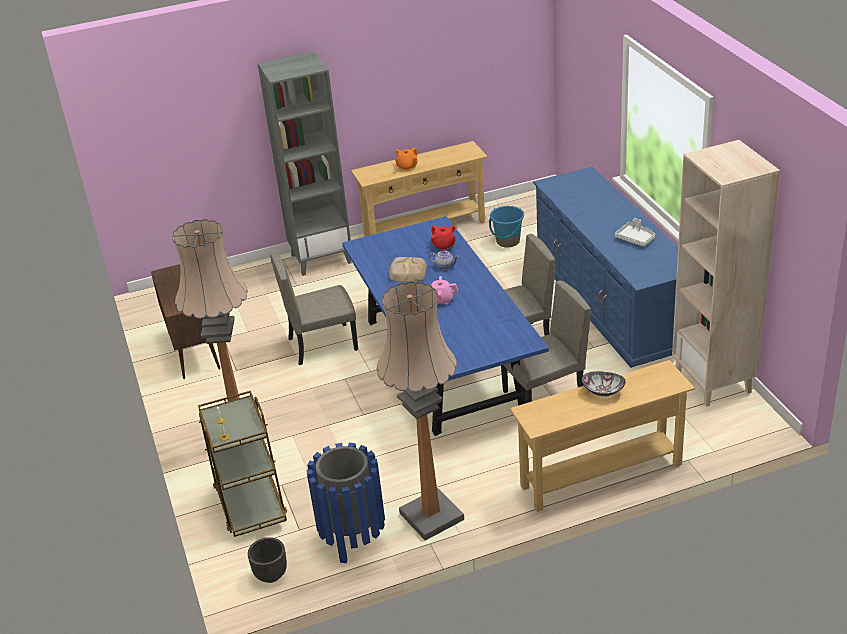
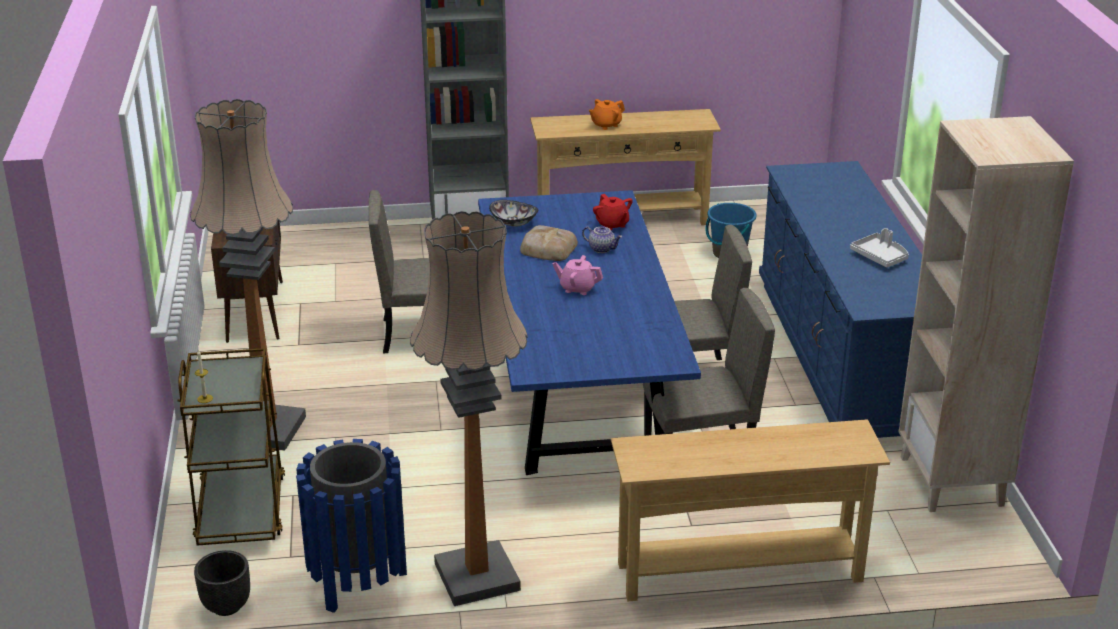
camera: 10 degrees right, 5 degrees down
(603, 391) = (754, 441): bowl -> bowl (514, 222)

